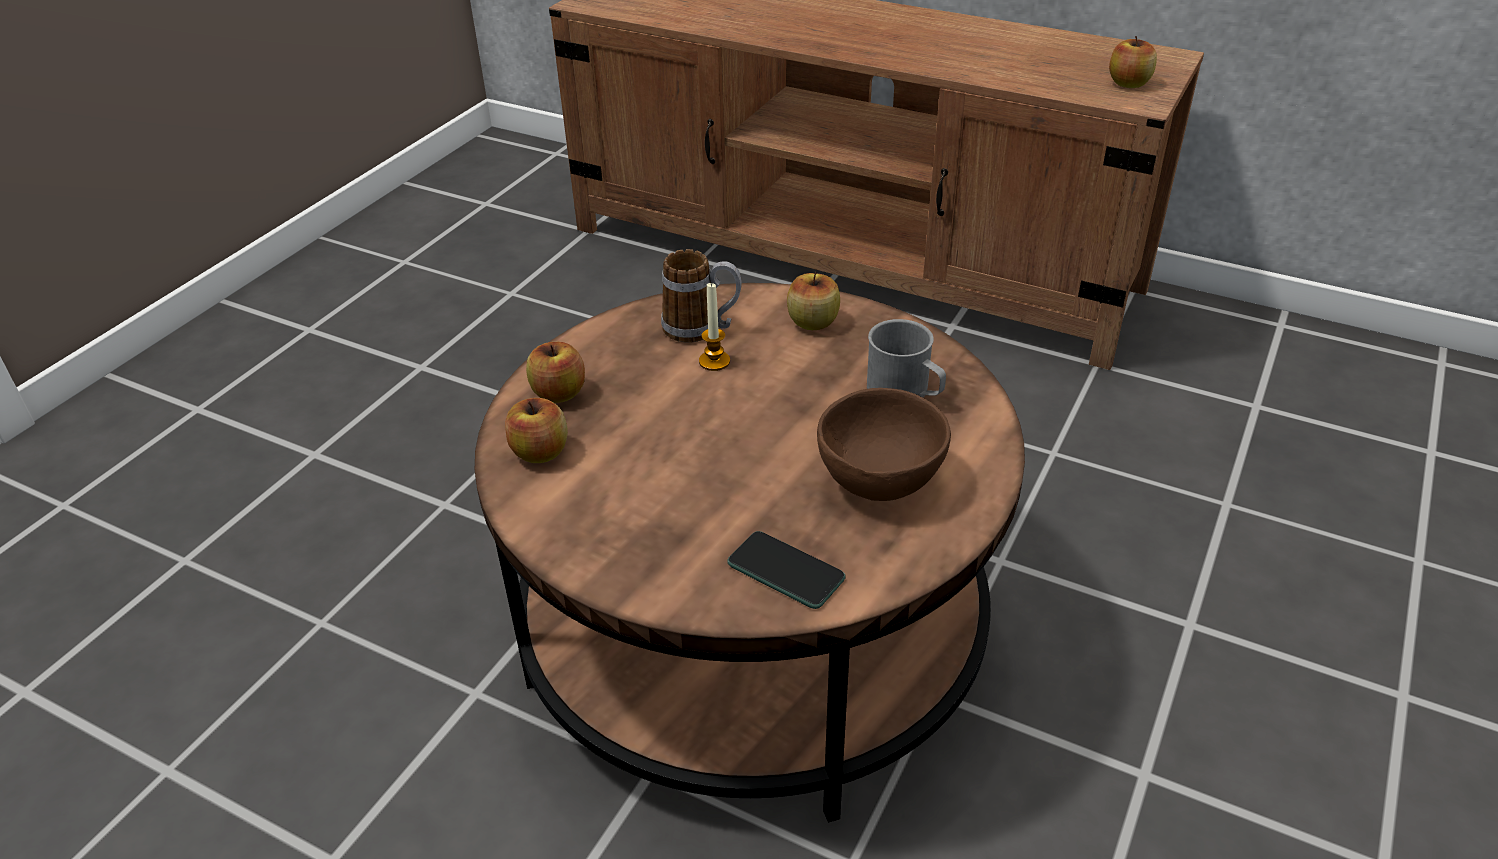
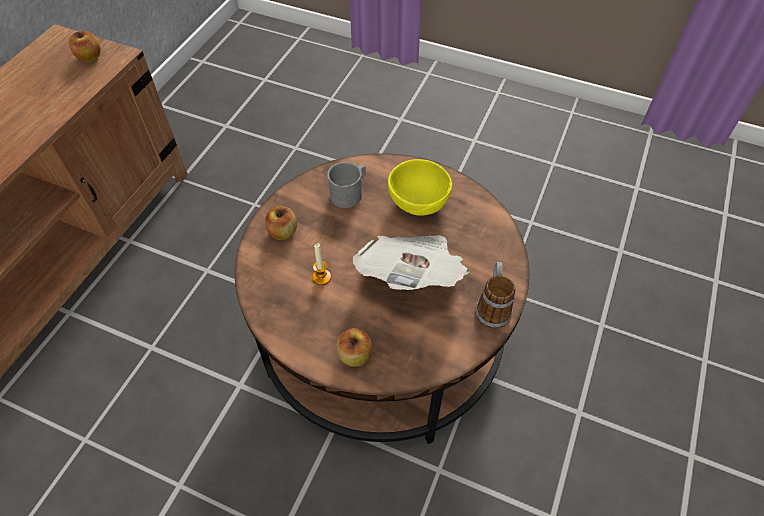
camera: 95 degrees left, 15 degrees up
(540, 452) = (411, 355): apple -> none
(700, 462) = (412, 276): none -> newspaper
(702, 329) = (287, 286): mug -> mug (492, 307)
(786, 571) = (484, 237): phone -> none
(878, 480) = (418, 204): brown bowl -> yellow bowl

